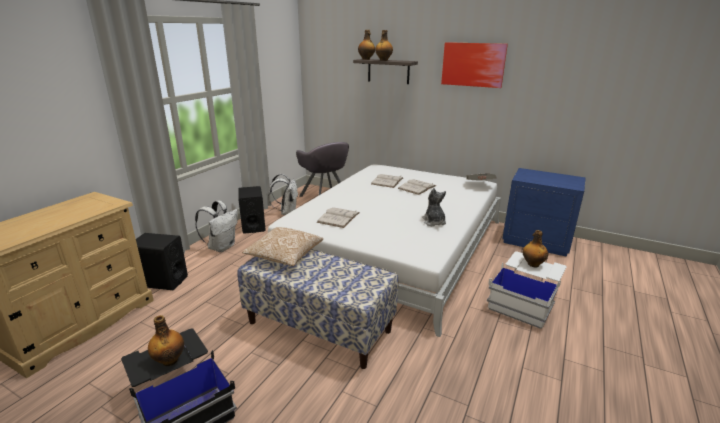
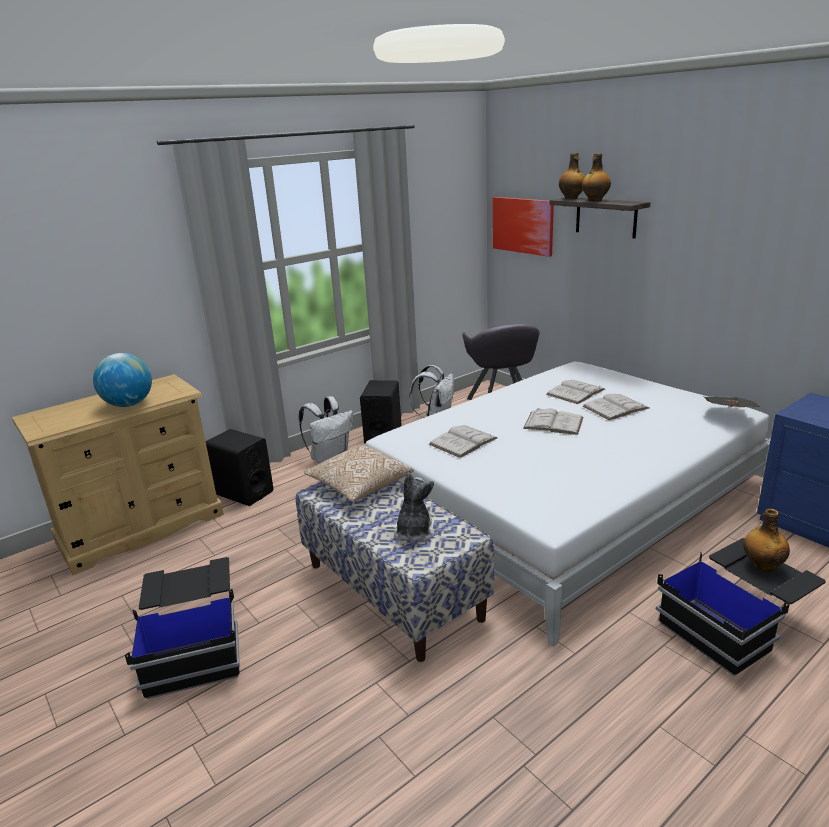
camera: 25 degrees right, 0 degrees up
(67, 218) = (129, 404): none -> globe
(170, 360) = (188, 589): bottle -> none
(387, 200) = (553, 423): none -> white book
(434, 222) = (603, 468): plush toy -> plush toy (414, 532)
(473, 64) = (739, 209): picture -> picture (522, 225)
(525, 300) = (735, 624): white storage box -> black storage box

